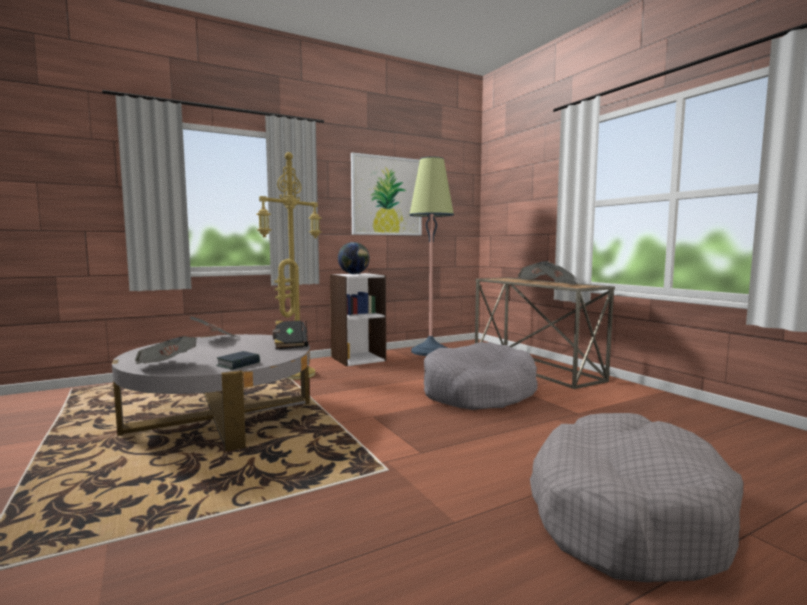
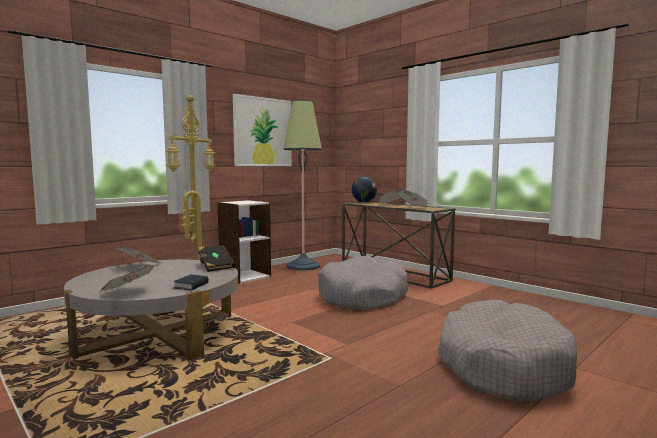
camera: 15 degrees left, 0 degrees up
(354, 274) = (239, 201): globe -> globe (364, 202)

